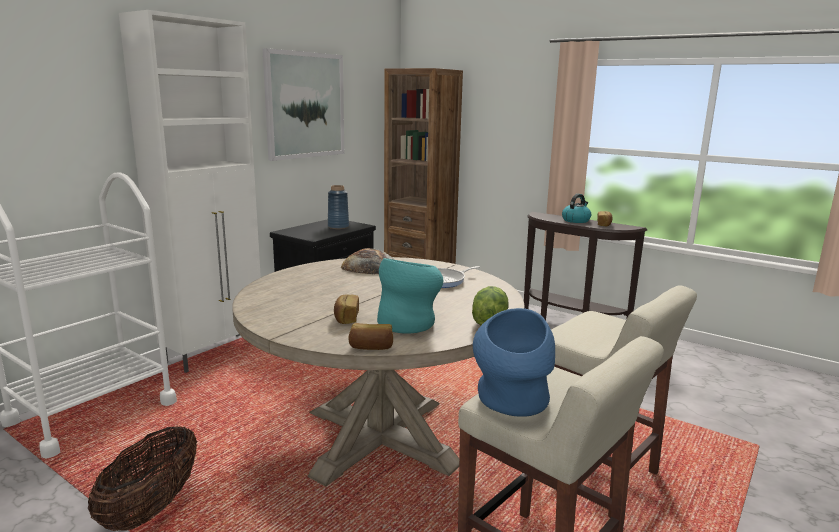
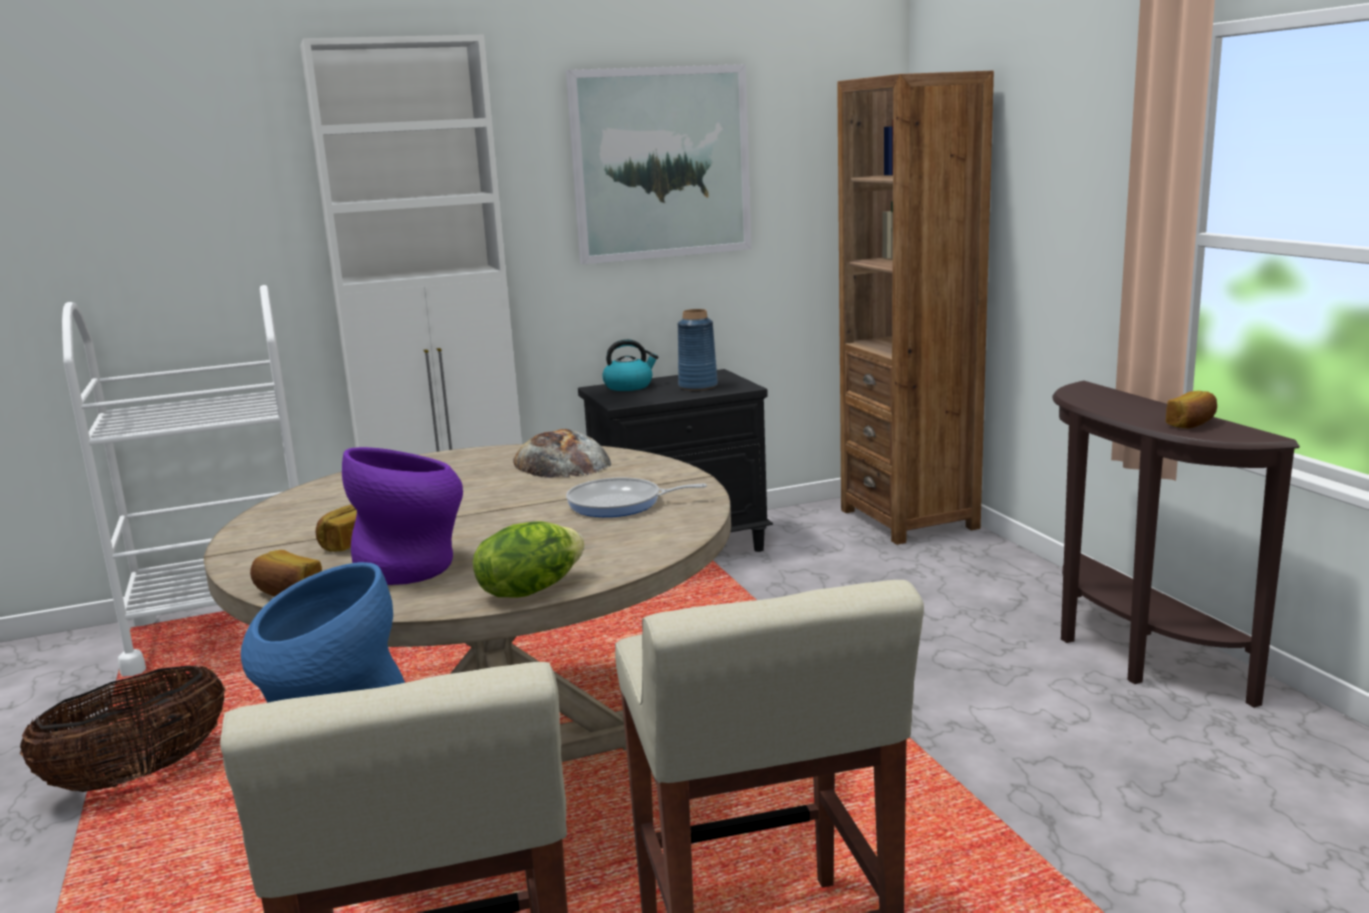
camera: 35 degrees right, 0 degrees up
(409, 323) = (414, 567): turquoise vase -> purple vase
(576, 220) = (1141, 408): kettle -> kettle (629, 386)

